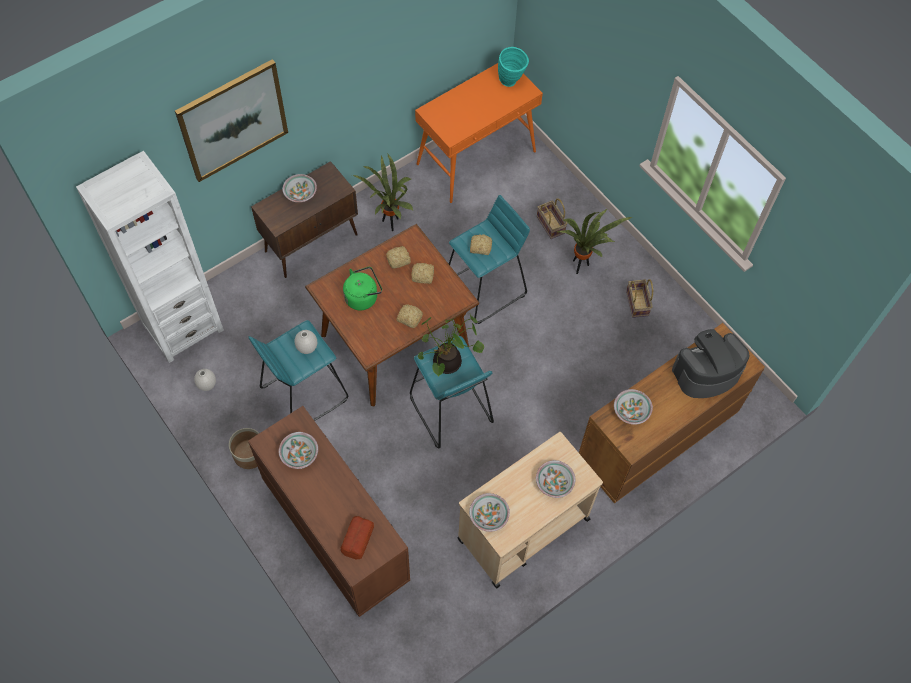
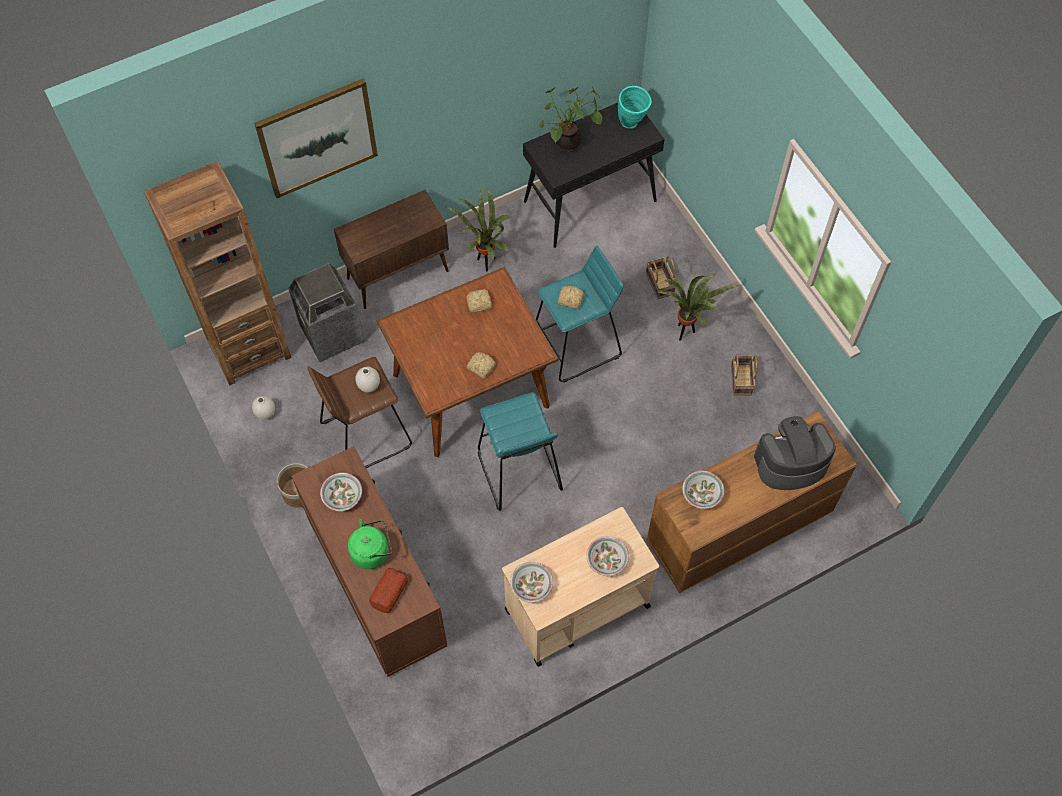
camera: 10 degrees right, 0 degrees up
(183, 327) = (249, 349): white bookcase -> brown bookcase
(259, 304) = (332, 334): none -> trash can
(300, 193) = (388, 220): bowl -> none
(303, 394) = (365, 435): turquoise stool -> brown stool
(363, 297) = (435, 339): green kettle -> green kettle (372, 552)
(423, 276) = (503, 323): bread -> none
(447, 364) = (514, 421): potted plant -> potted plant (567, 144)
(476, 157) = (590, 201): orange console table -> black console table

